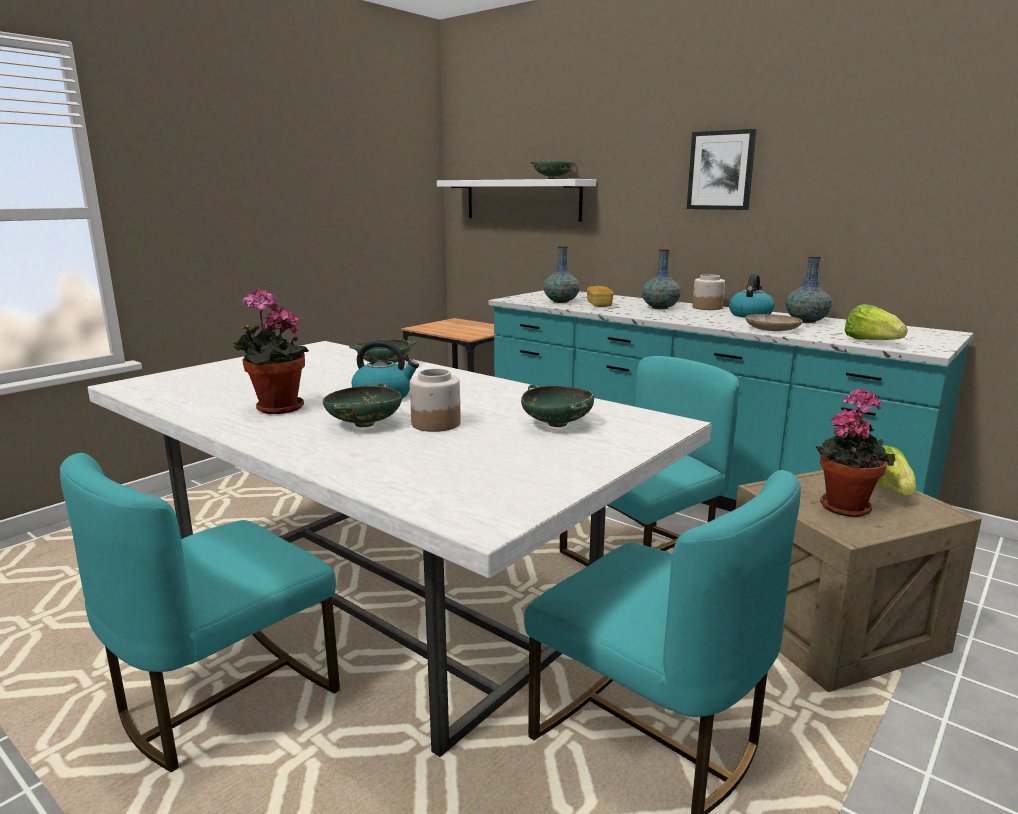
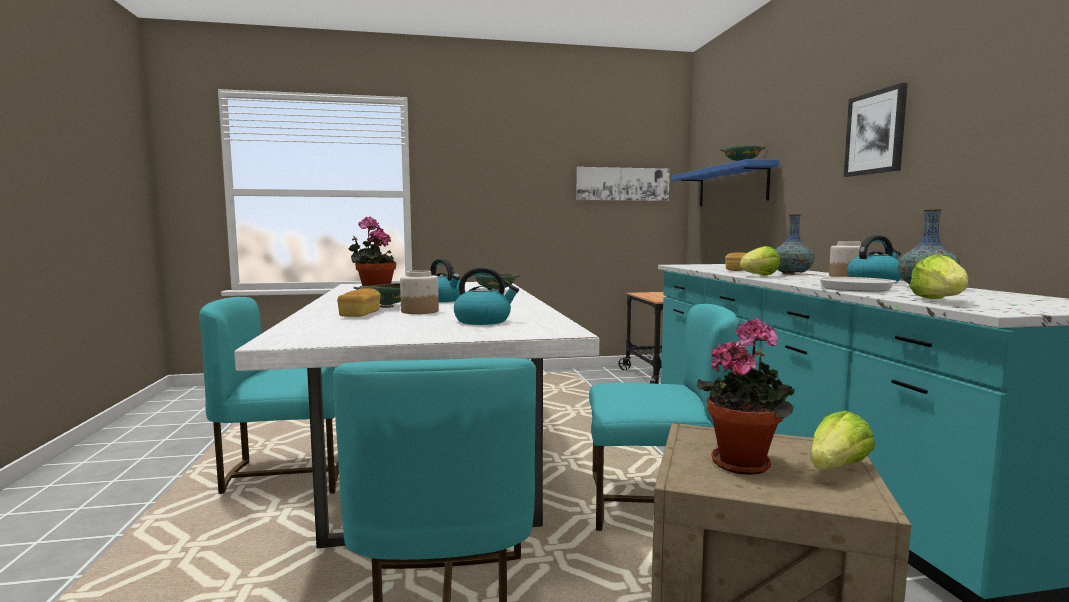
camera: 40 degrees right, 10 degrees down
(381, 190) = (622, 184): none -> picture
(391, 448) = (360, 315): none -> bread
(522, 200) = (731, 186): white shelf -> blue shelf
(556, 424) = (483, 321): green bowl -> kettle
(561, 302) = (712, 267): vase -> none
(653, 316) = (758, 276): none -> lettuce
(772, 329) = (850, 288): beige plate -> frying pan

